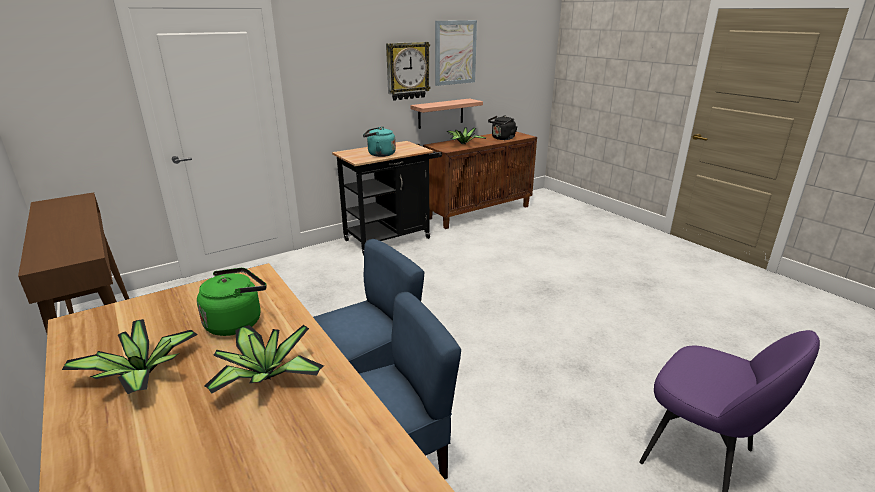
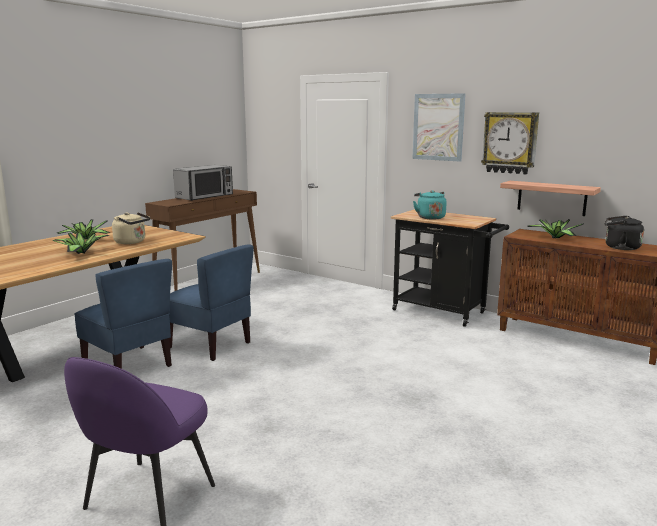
camera: 70 degrees right, 10 degrees down
(63, 225) = (205, 196): none -> microwave
(237, 322) = (132, 242): green kettle -> beige kettle
(455, 52) = (581, 127): picture -> picture (438, 127)

